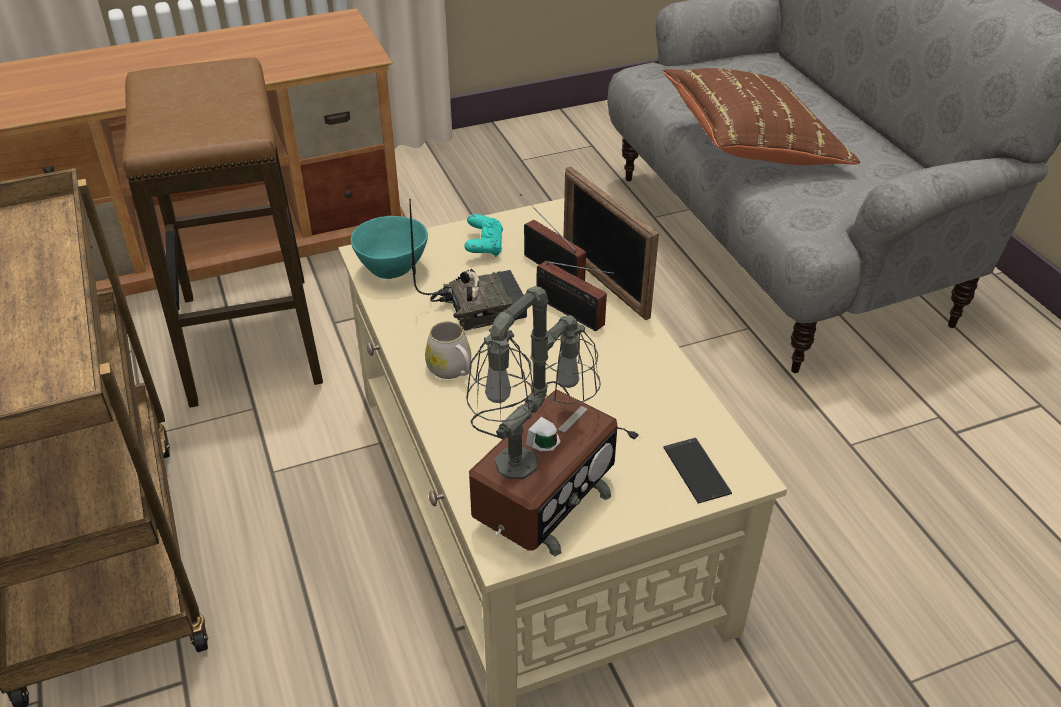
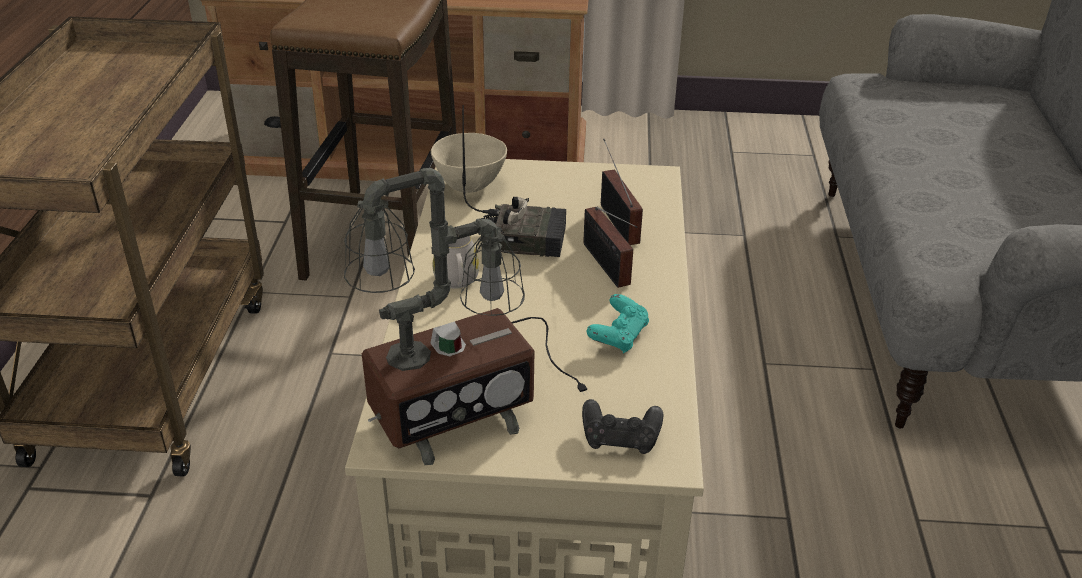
camera: 25 degrees right, 5 degrees down
(392, 270) = (470, 186): turquoise bowl -> beige bowl
(484, 246) = (568, 188): turquoise game controller -> turquoise game controller (618, 336)
(604, 283) = (659, 249): picture frame -> none
(696, 470) = (620, 439): phone -> black game controller
(752, 146) = (928, 170): brown pillow -> none

